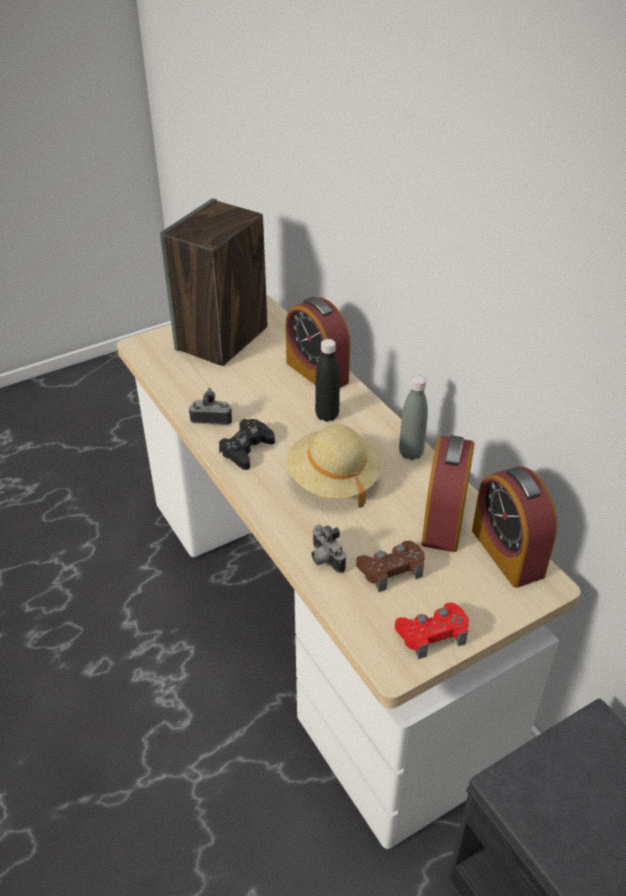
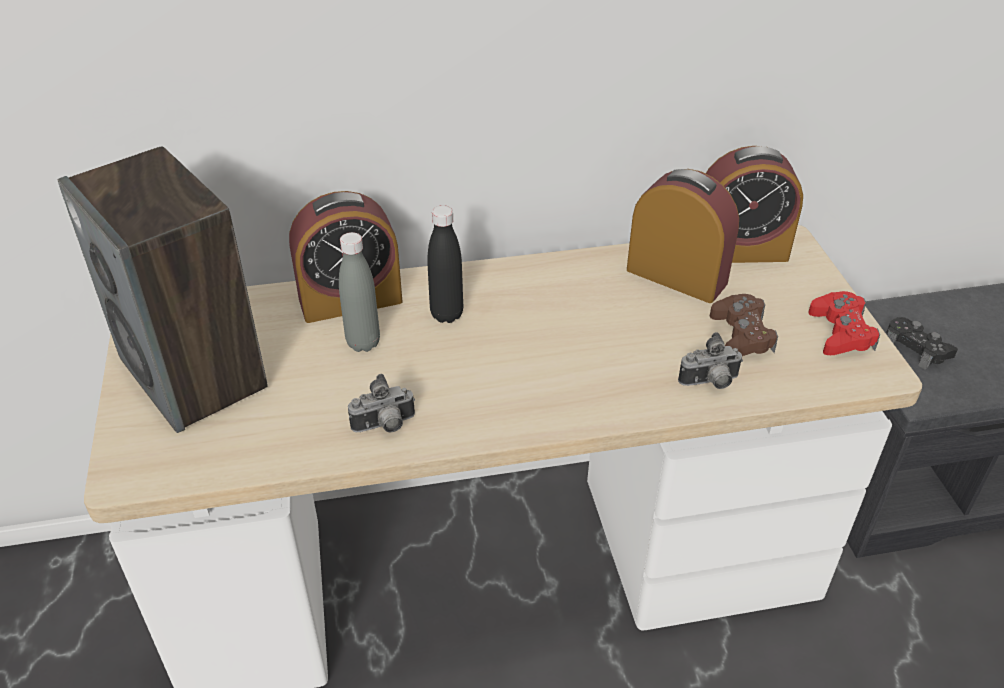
camera: 70 degrees left, 0 degrees up
(212, 419) = (385, 426): camera -> camera turned 135 degrees counterclockwise
(246, 449) = (473, 405): black game controller -> black game controller (916, 348)
(333, 480) = (574, 341): beige hat -> none
(411, 453) = (556, 268): grey bottle -> grey bottle (363, 343)

